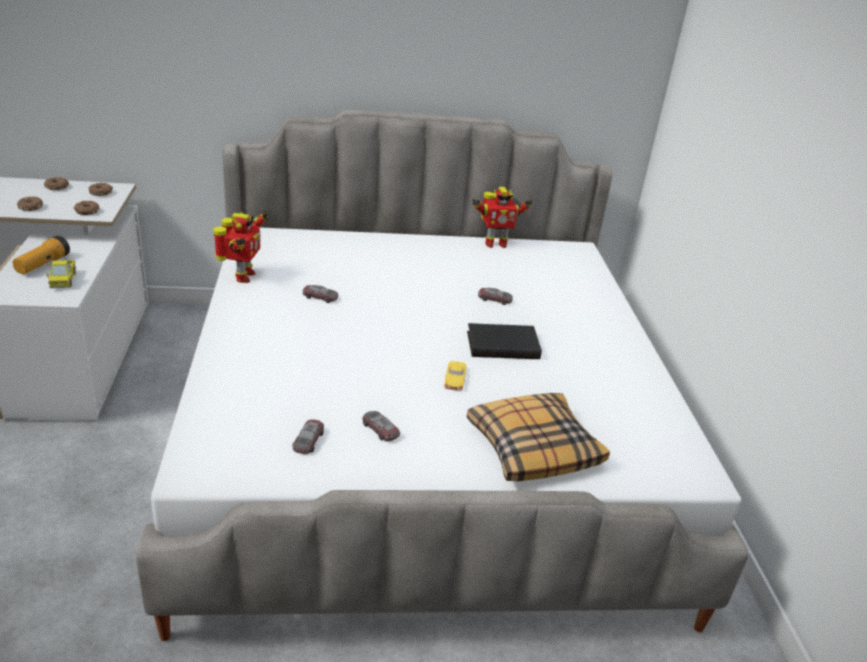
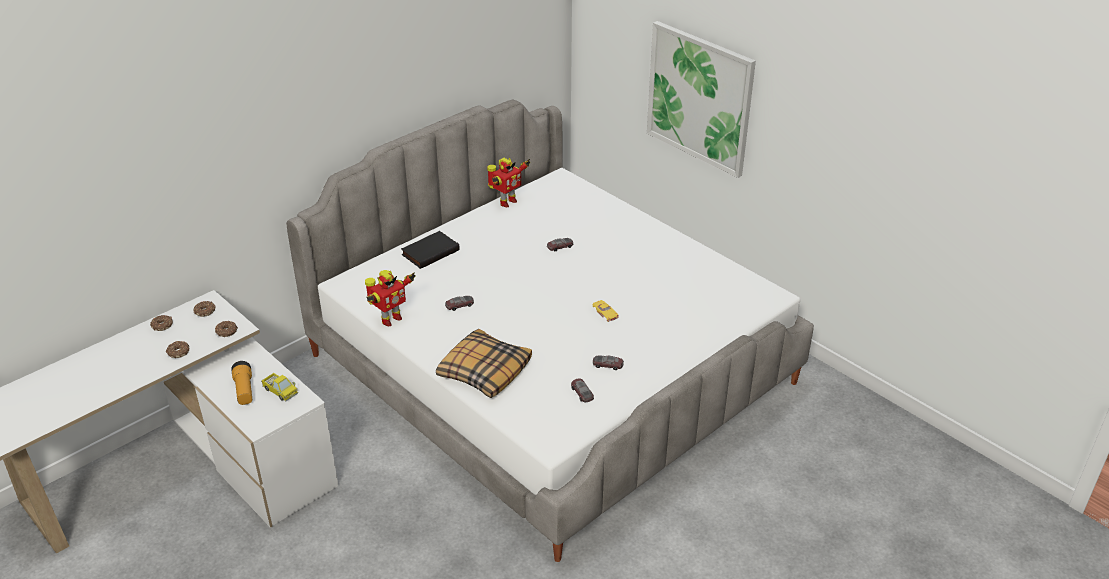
camera: 35 degrees left, 5 degrees up
(242, 277) = (390, 319): toy robot -> toy robot turned 75 degrees clockwise
(503, 344) = (602, 276): black book -> black book (430, 252)
(533, 447) = (688, 328): pillow -> pillow (484, 371)
(752, 176) = (699, 98): none -> picture

